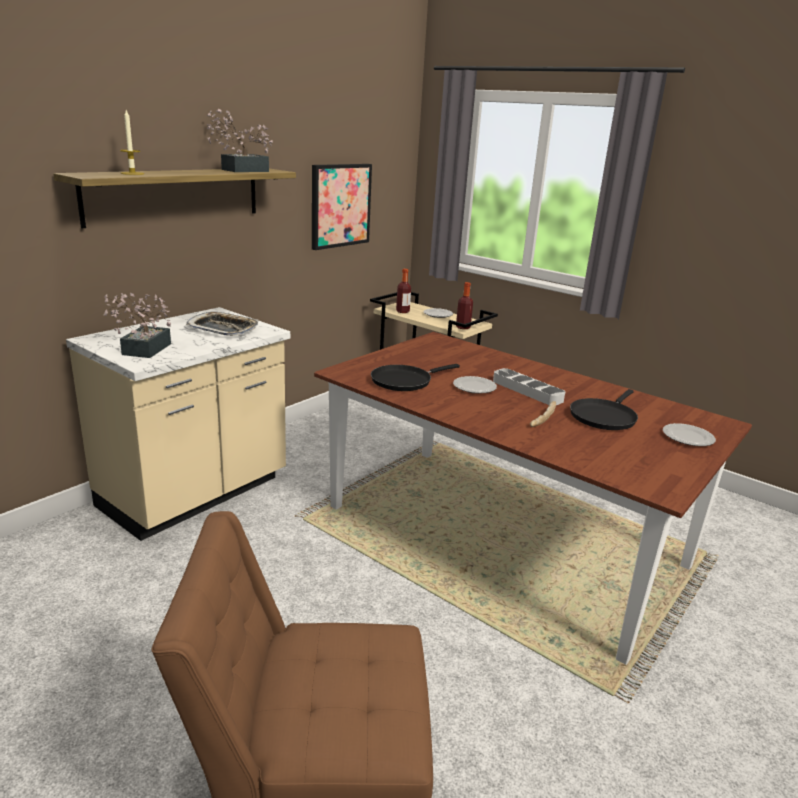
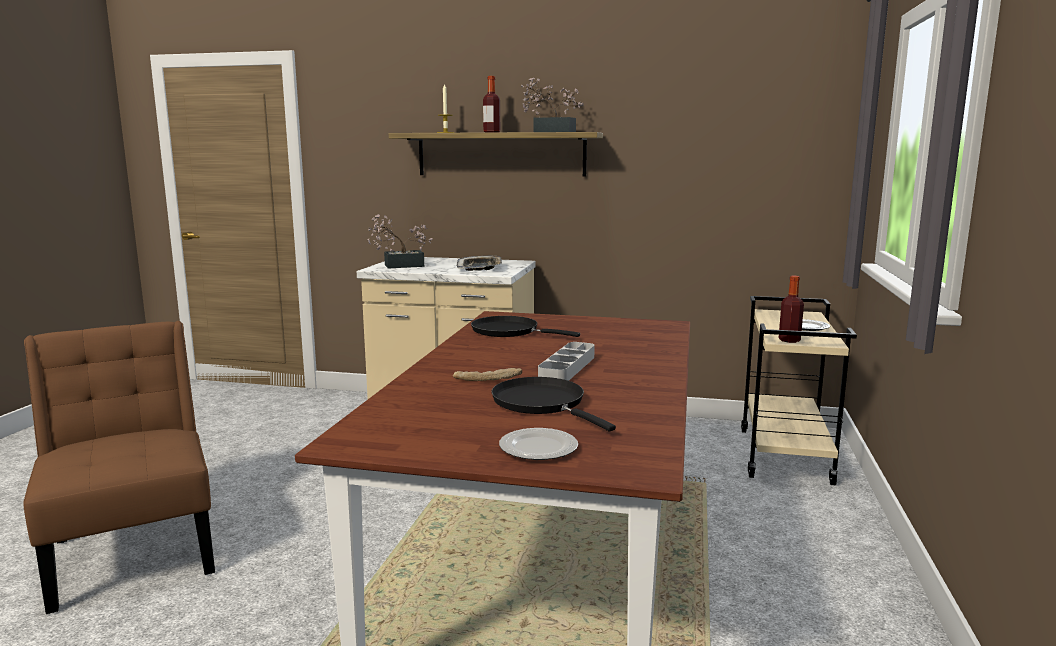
camera: 65 degrees right, 10 degrees down
(340, 205) = (711, 177): picture -> none
(402, 311) = (774, 317): bottle -> bottle (491, 132)
(474, 387) = (538, 351): plate -> none
(604, 416) = (542, 403): black frying pan -> black frying pan turned 45 degrees clockwise

